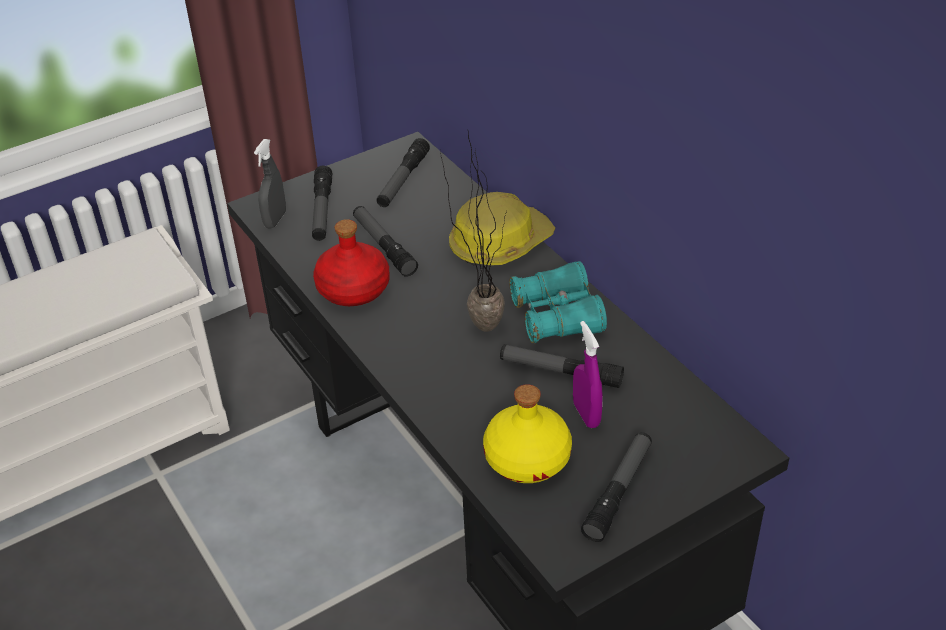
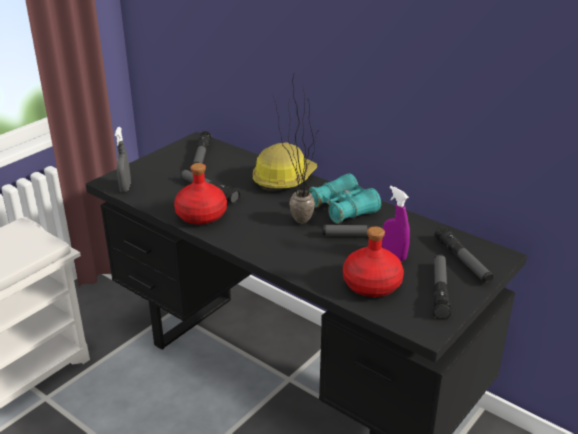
camera: 20 degrees left, 10 degrees down
(322, 210) = (155, 178): flashlight -> flashlight (462, 260)
(528, 459) = (372, 284): yellow bottle -> red bottle

